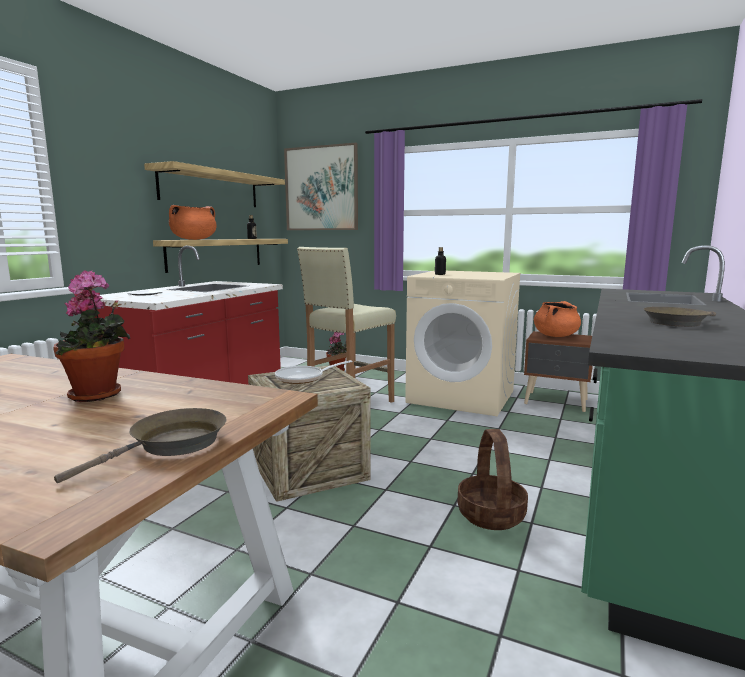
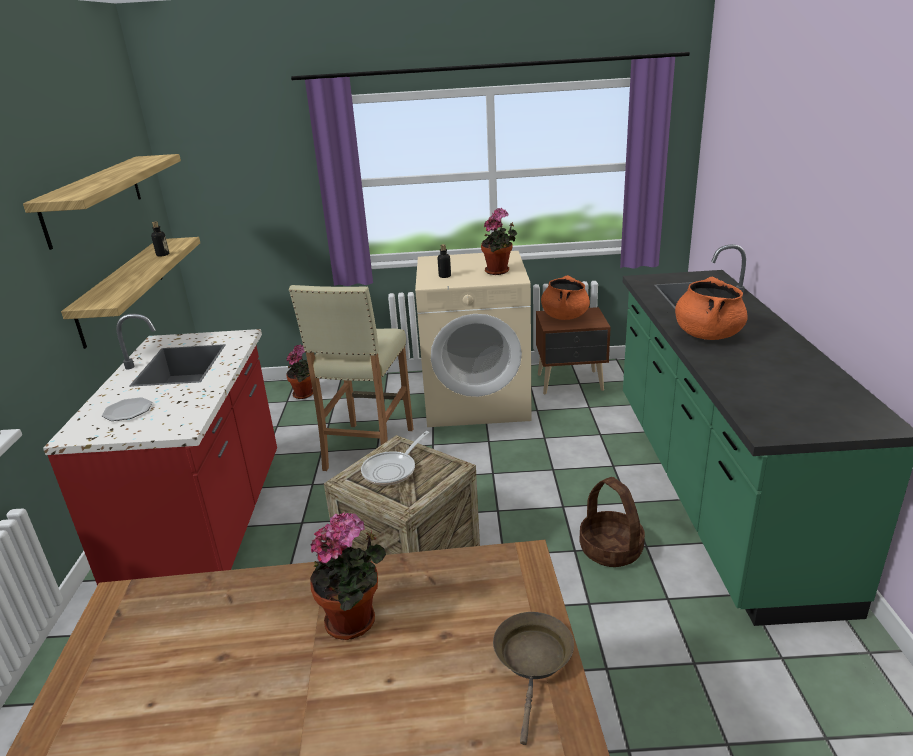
camera: 25 degrees left, 15 degrees up
(194, 239) = (113, 291): orange cooking pot -> orange cooking pot (707, 335)
(321, 188) = (227, 154): picture -> none
(487, 276) = (499, 271): none -> potted plant
(677, 322) = (756, 361): brown frying pan -> none

